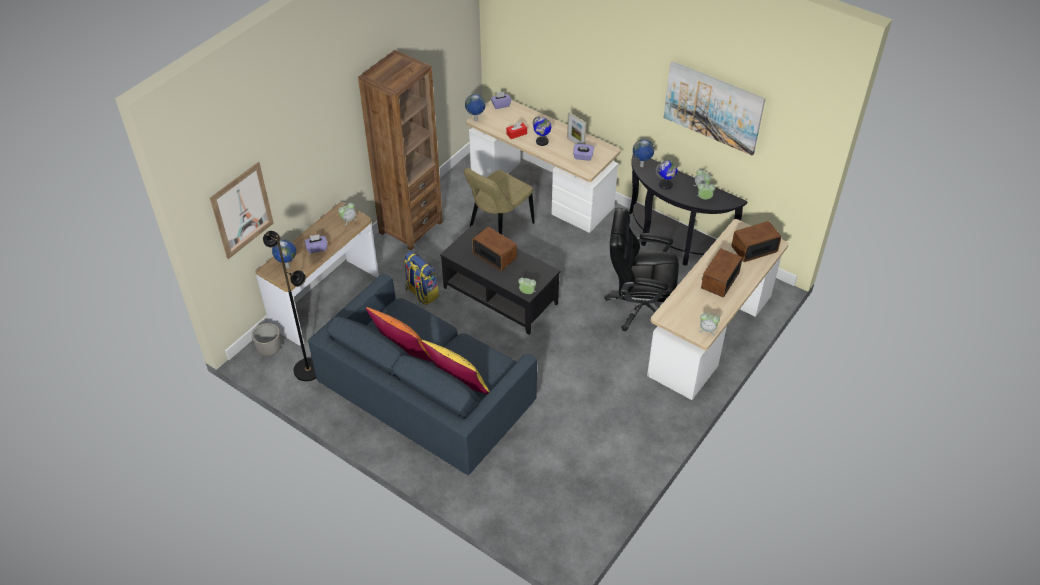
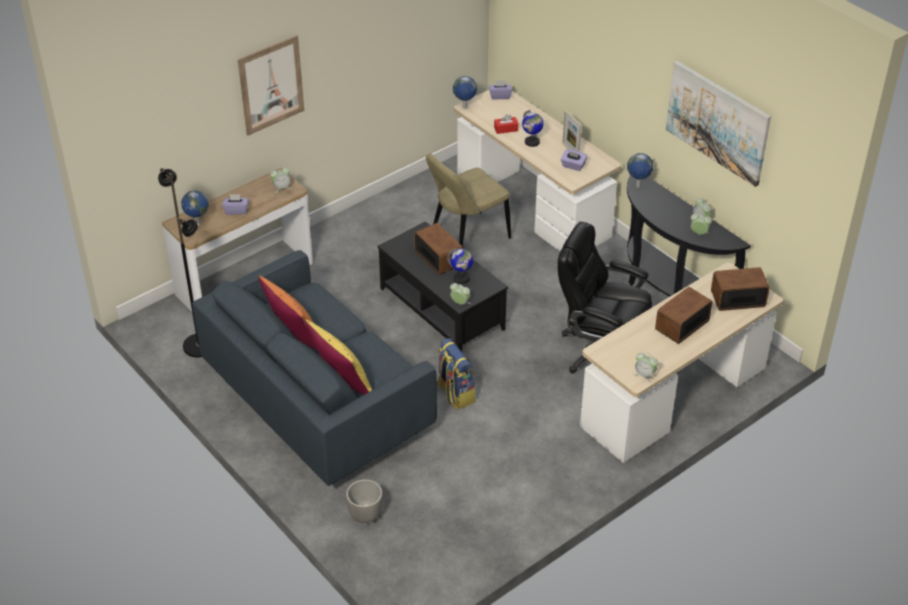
camera: 15 degrees right, 5 degrees down
(242, 210) = (153, 147): picture -> picture (271, 85)
(269, 350) = (166, 318): planter -> planter (365, 515)
(410, 227) = (368, 218): brown bookcase -> none
(421, 293) = (353, 290): backpack -> backpack (455, 394)
(666, 185) = (658, 211): globe -> globe (461, 278)

